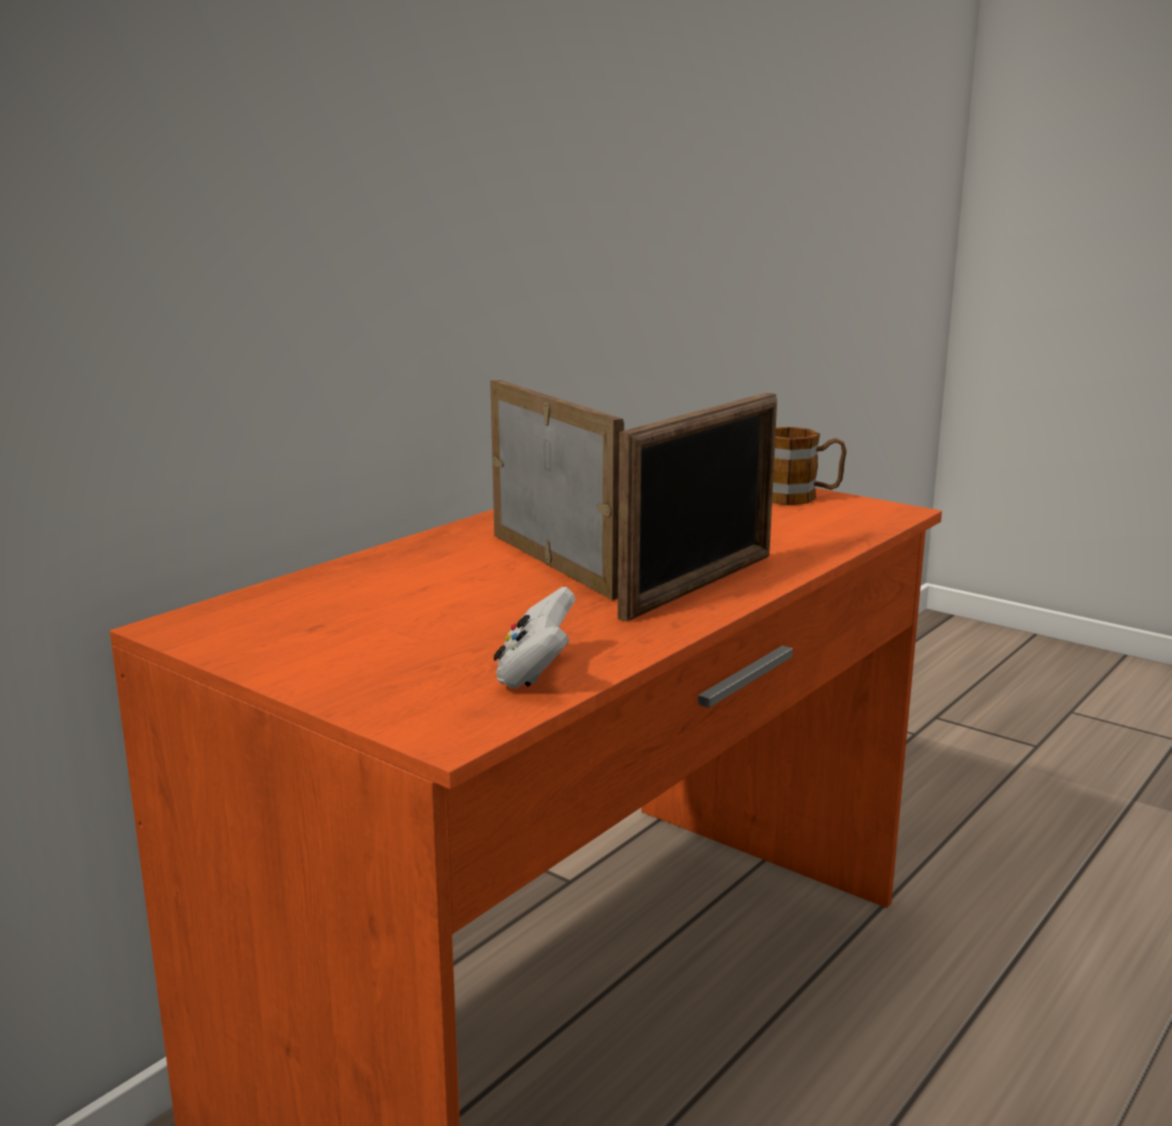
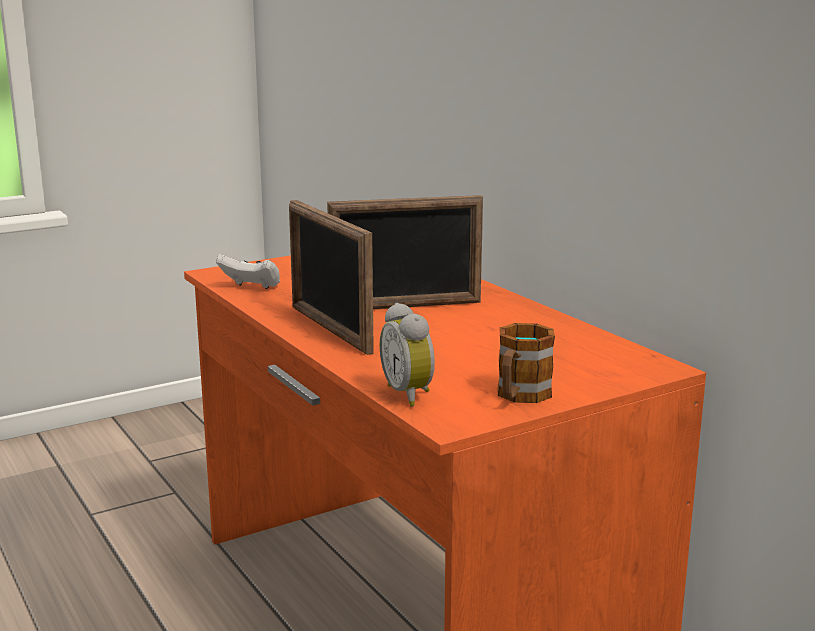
camera: 110 degrees right, 0 degrees up
(854, 528) = (410, 394): none -> alarm clock

